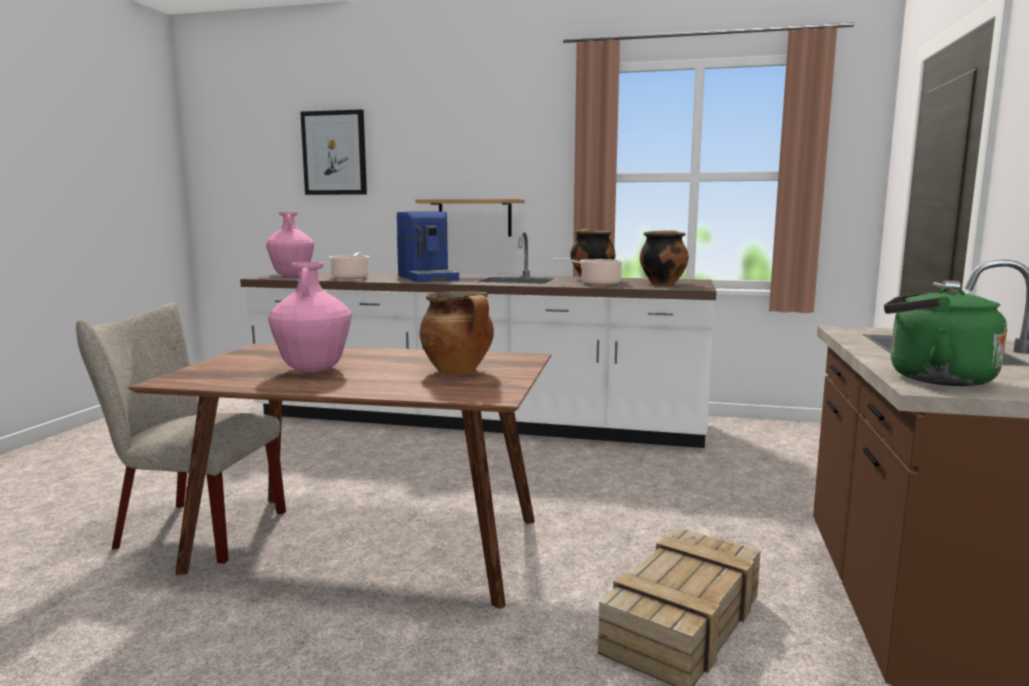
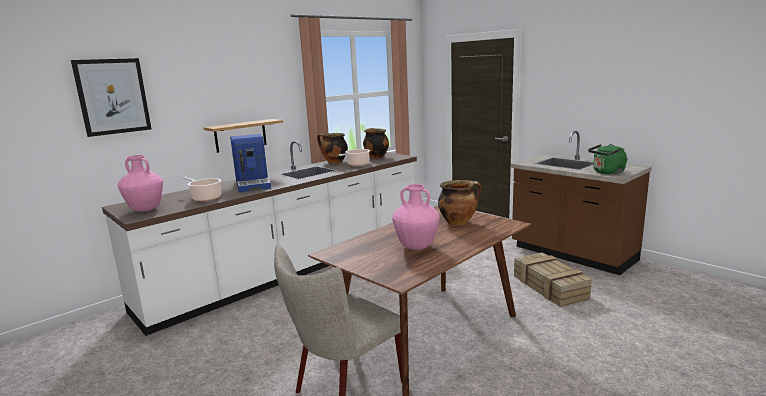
camera: 55 degrees left, 5 degrees up
(428, 278) = (253, 184): coffee machine -> coffee machine turned 60 degrees clockwise

